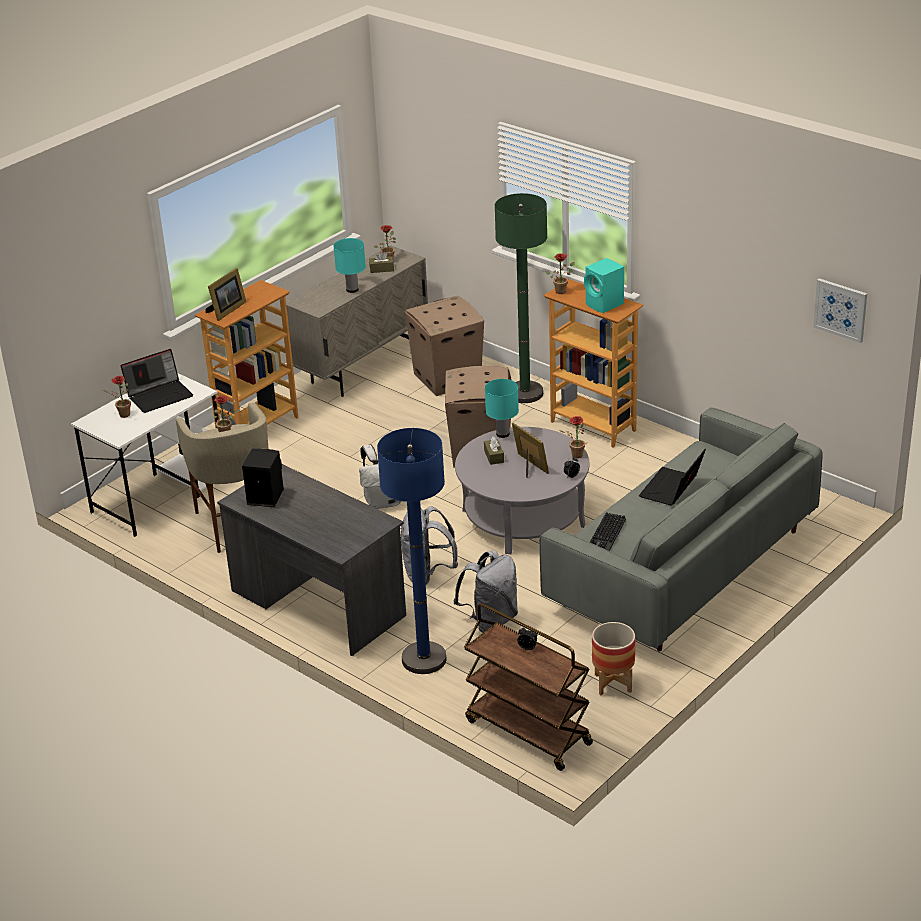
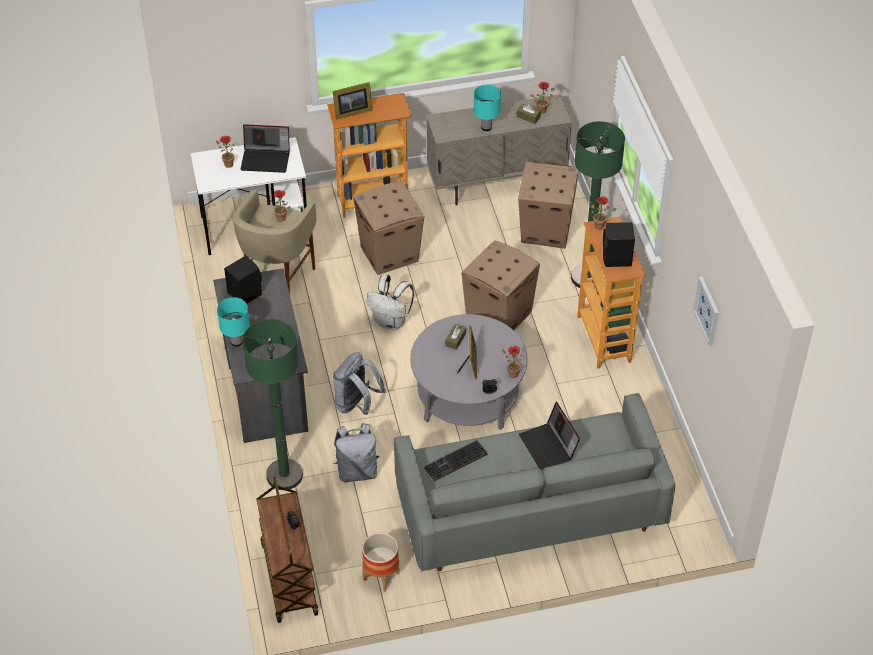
camera: 35 degrees right, 15 degrees up
(322, 456) = (389, 254): none -> cardboard box
(424, 659) = (284, 475): blue floor lamp -> green floor lamp
(503, 434) = (483, 322): turquoise table lamp -> turquoise table lamp (237, 342)
(605, 305) = (616, 259): turquoise speaker -> black speaker
(672, 489) = (549, 447): laptop -> laptop turned 90 degrees counterclockwise
(840, 309) = (737, 385): picture -> picture (707, 311)

